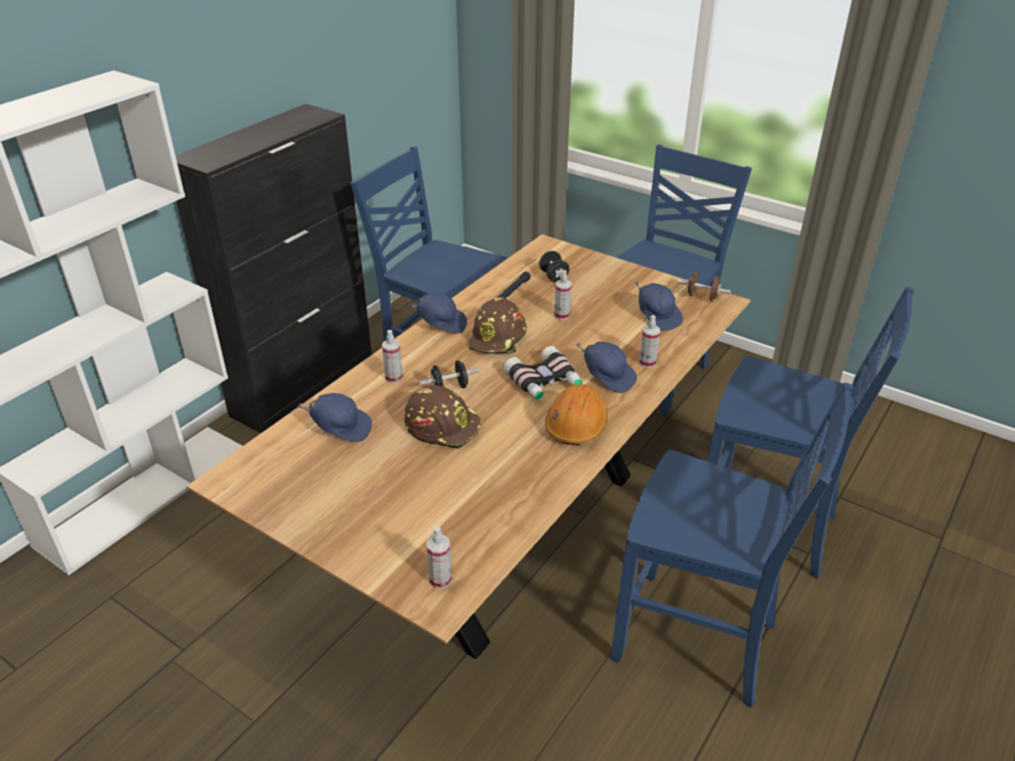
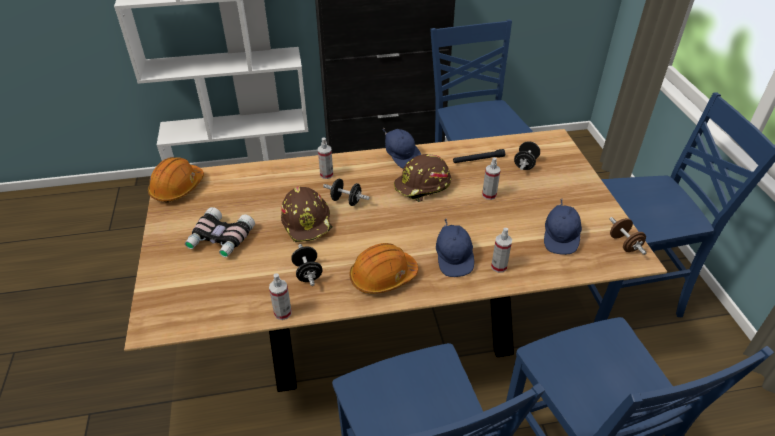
camera: 45 degrees right, 5 degrees up
(246, 481) = (177, 188): none -> orange hard hat
(341, 429) = (257, 188): blue cap -> none
(440, 580) = (172, 312): spray bottle -> spray bottle (283, 313)
(511, 463) = (307, 273): none -> black dumbbell
(544, 382) = (407, 234): binoculars -> binoculars (220, 239)

